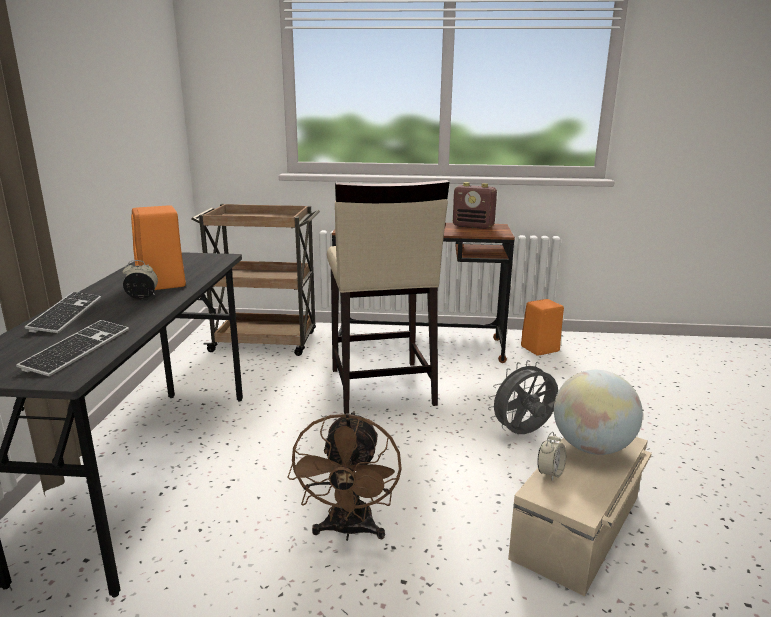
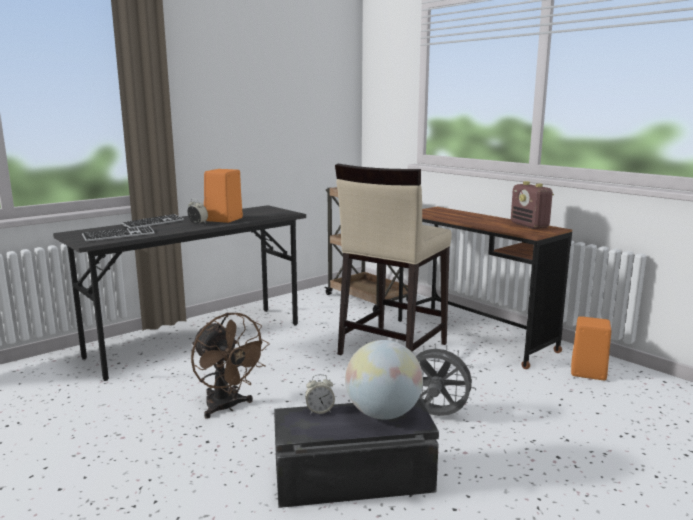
camera: 45 degrees right, 5 degrees down
(349, 531) = (227, 407): brown fan -> brown fan turned 90 degrees counterclockwise
(579, 527) = (353, 480): beige storage box -> black storage box

